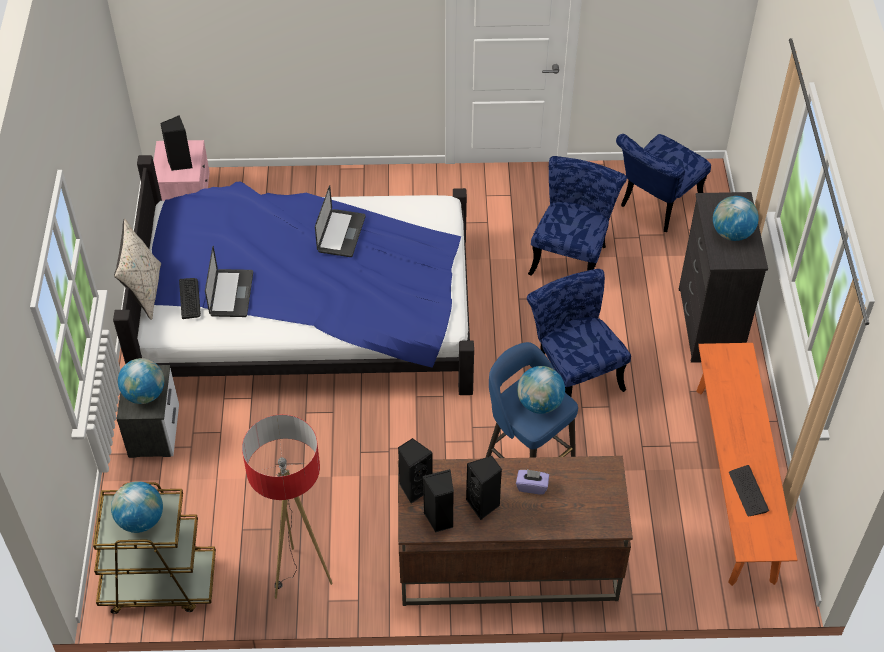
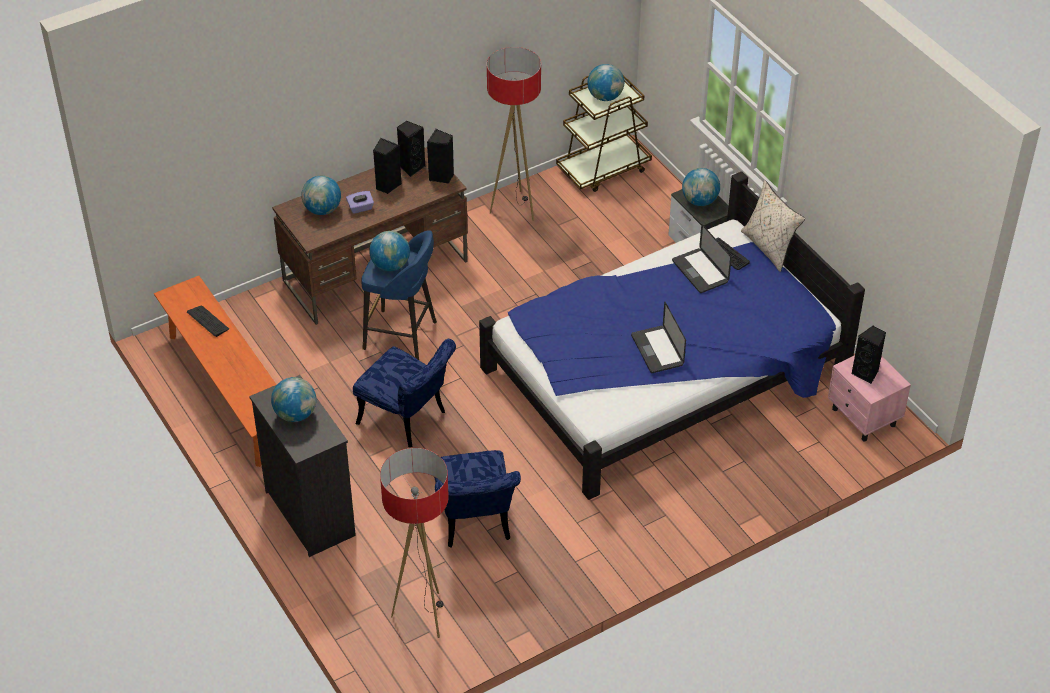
camera: 150 degrees right, 5 degrees down
(576, 504) = (322, 210): none -> globe
(655, 206) = (423, 615): blue chair -> floor lamp

